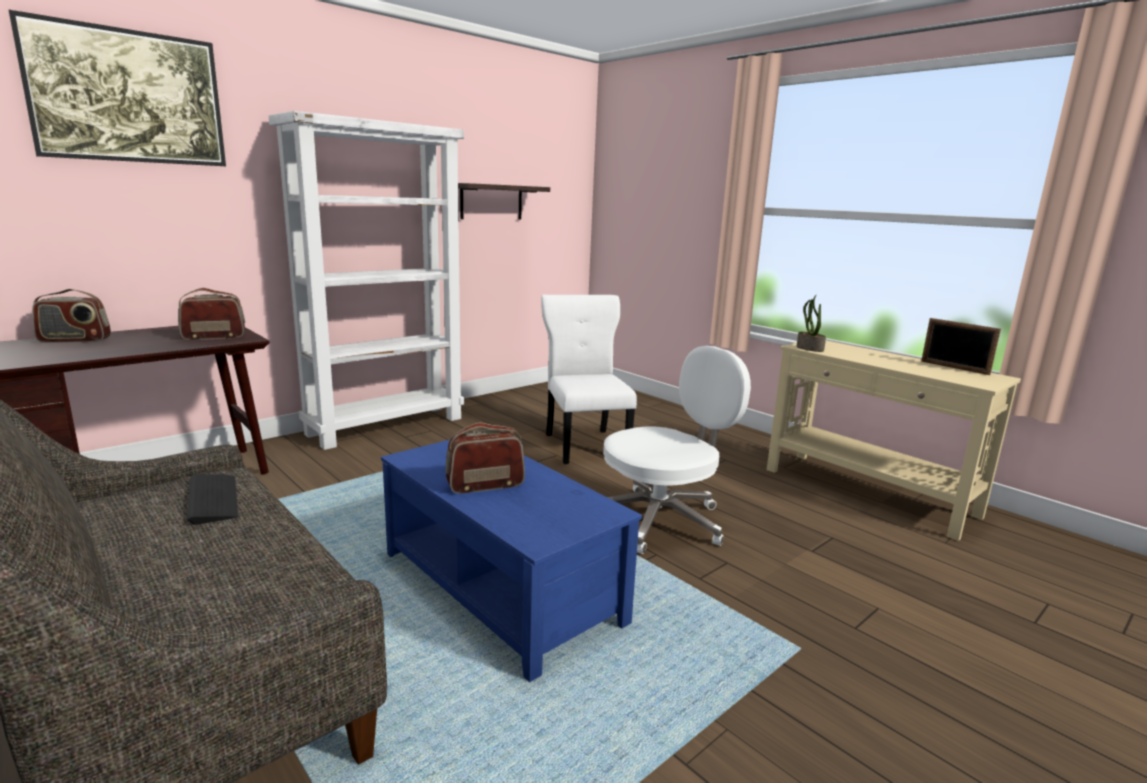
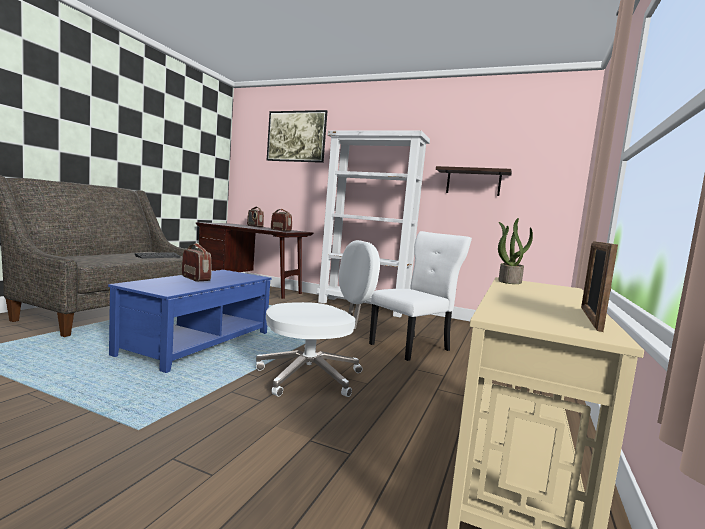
camera: 65 degrees right, 10 degrees down
(662, 520) = (312, 376): white office chair -> white office chair turned 60 degrees counterclockwise

